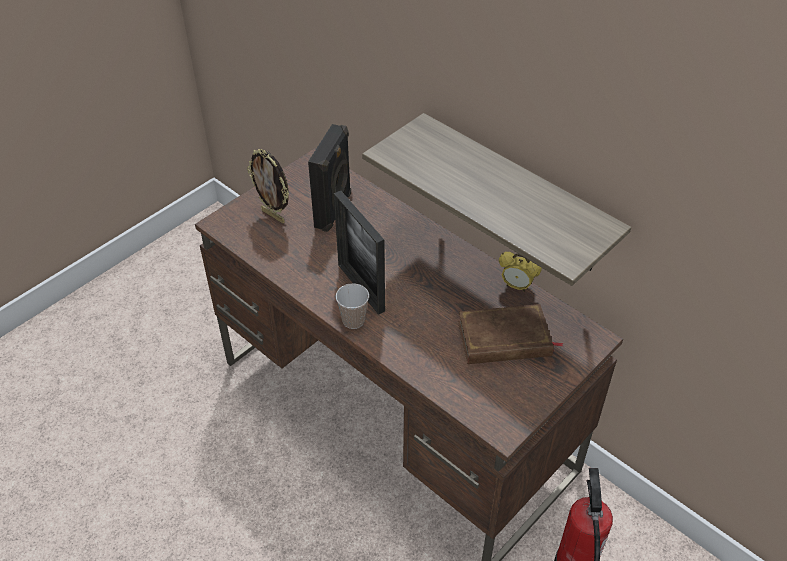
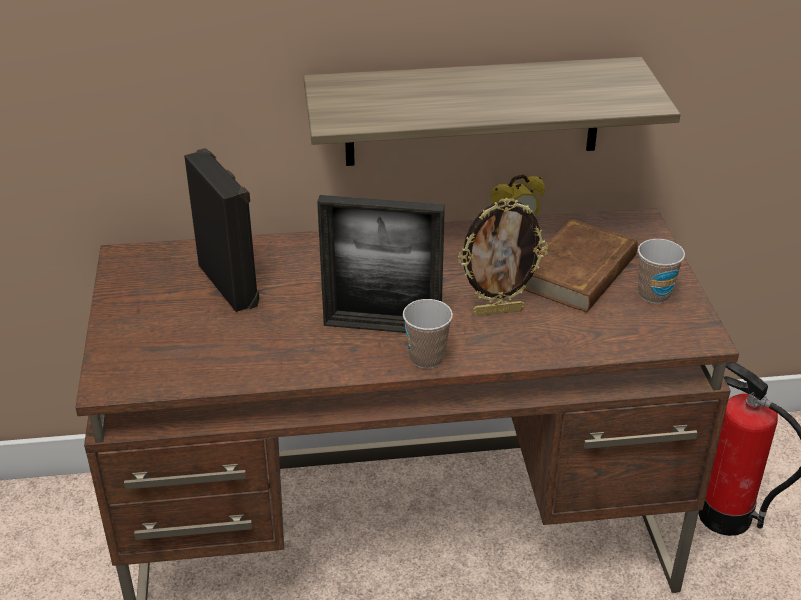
camera: 50 degrees left, 10 degrees down
(274, 216) = (167, 333): picture frame -> picture frame (498, 311)
(522, 386) = (654, 294): none -> cup

